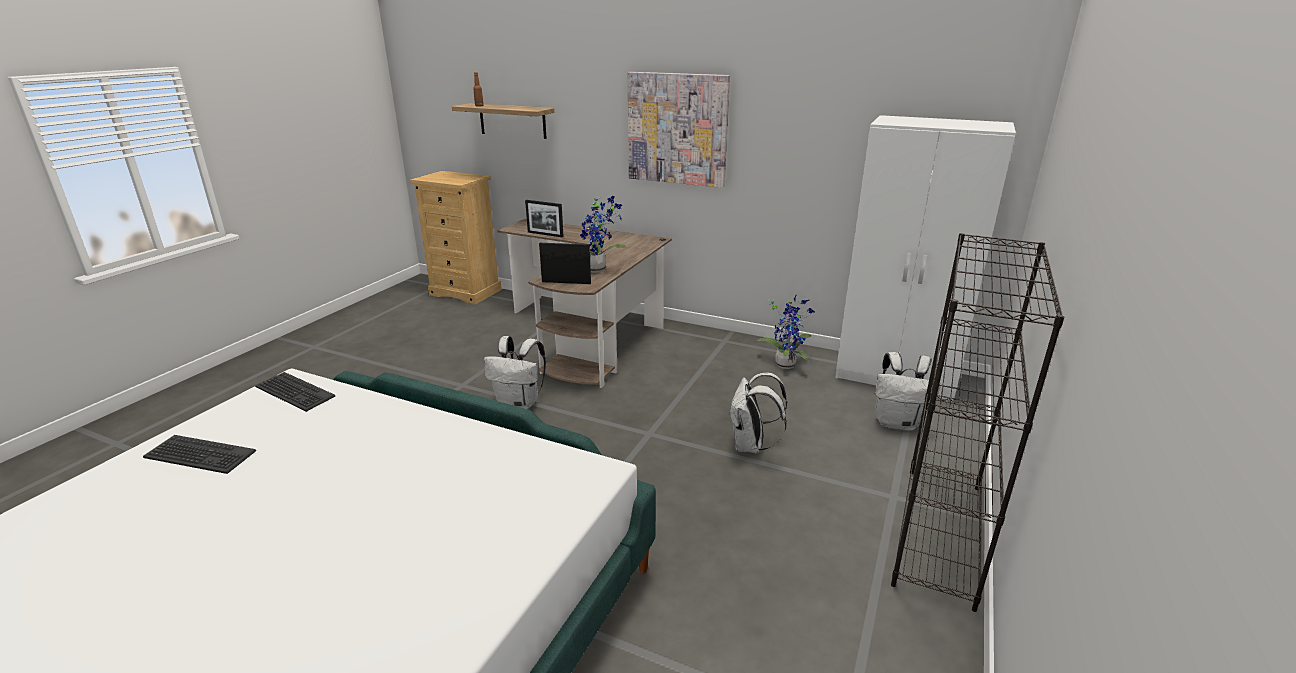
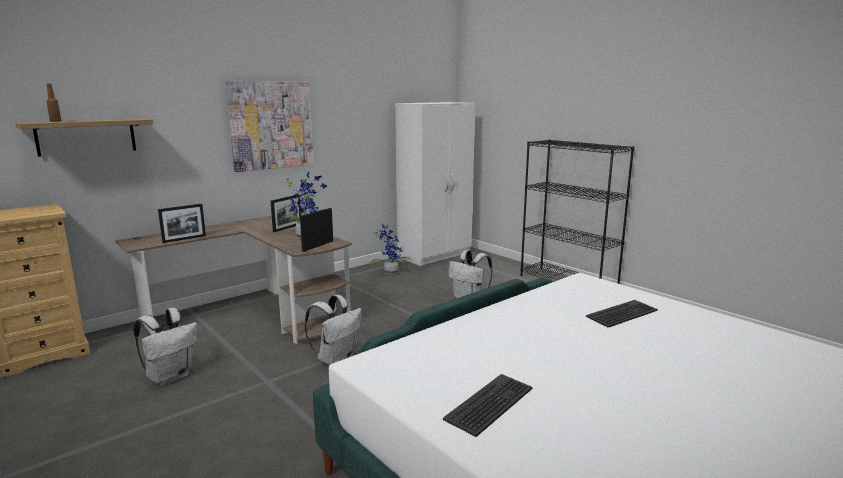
camera: 65 degrees left, 10 degrees down
(294, 392) = (393, 361): keyboard -> keyboard (622, 314)
(622, 255) = (287, 228): none -> picture frame
(897, 423) = (478, 266): white backpack -> white backpack (171, 376)

